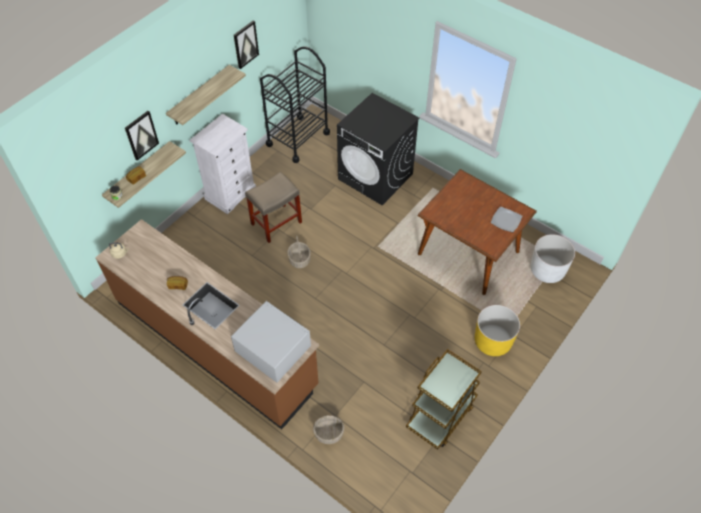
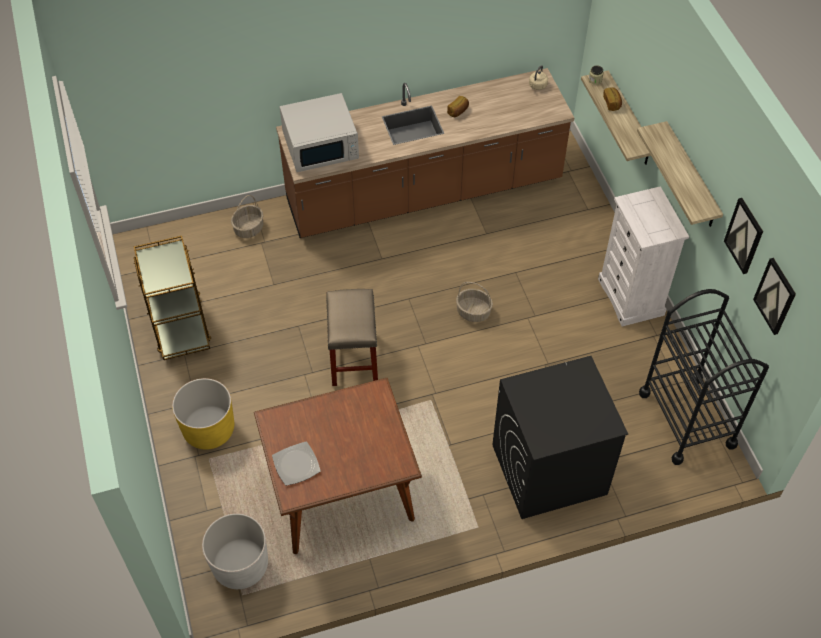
camera: 125 degrees right, 0 degrees up
(141, 135) = (647, 94): picture -> picture (775, 296)
(276, 223) = (547, 317): beige stool -> beige stool (353, 358)

